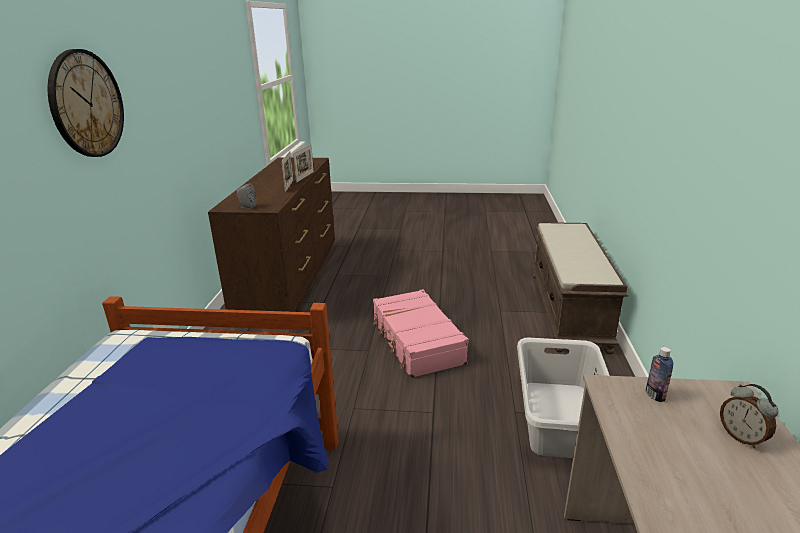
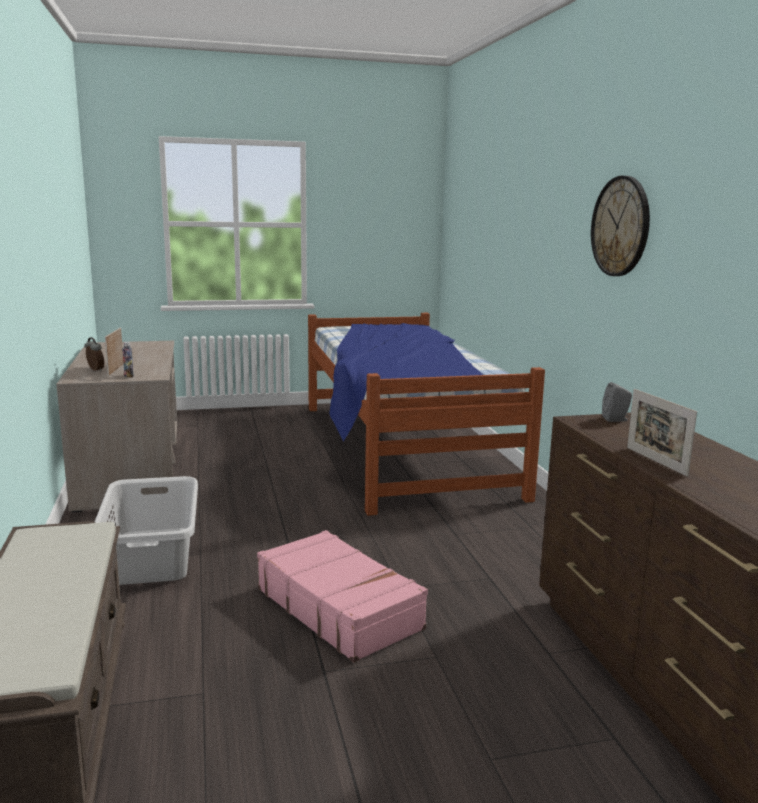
camera: 160 degrees right, 10 degrees down
(305, 177) = (685, 487): picture frame -> picture frame (116, 370)

